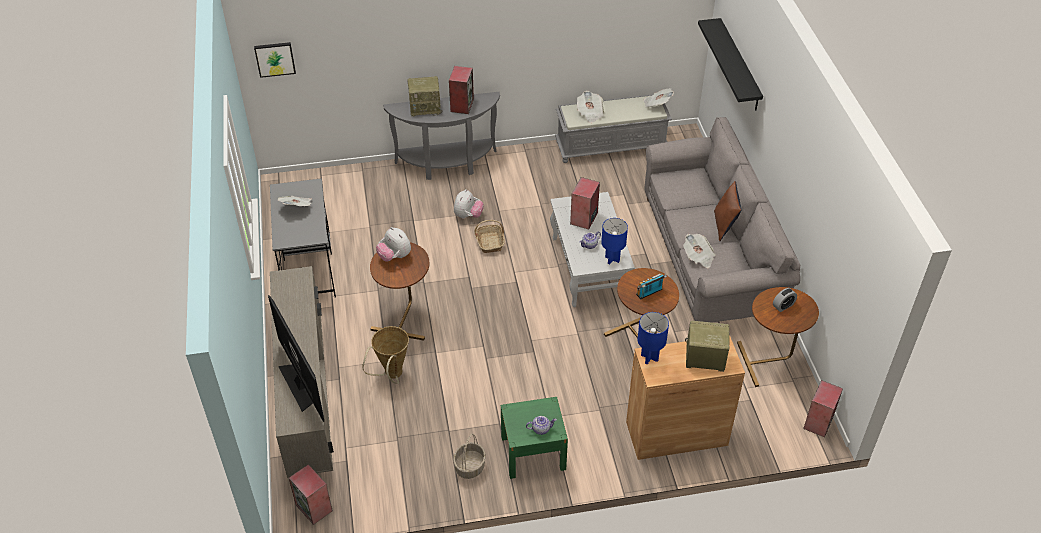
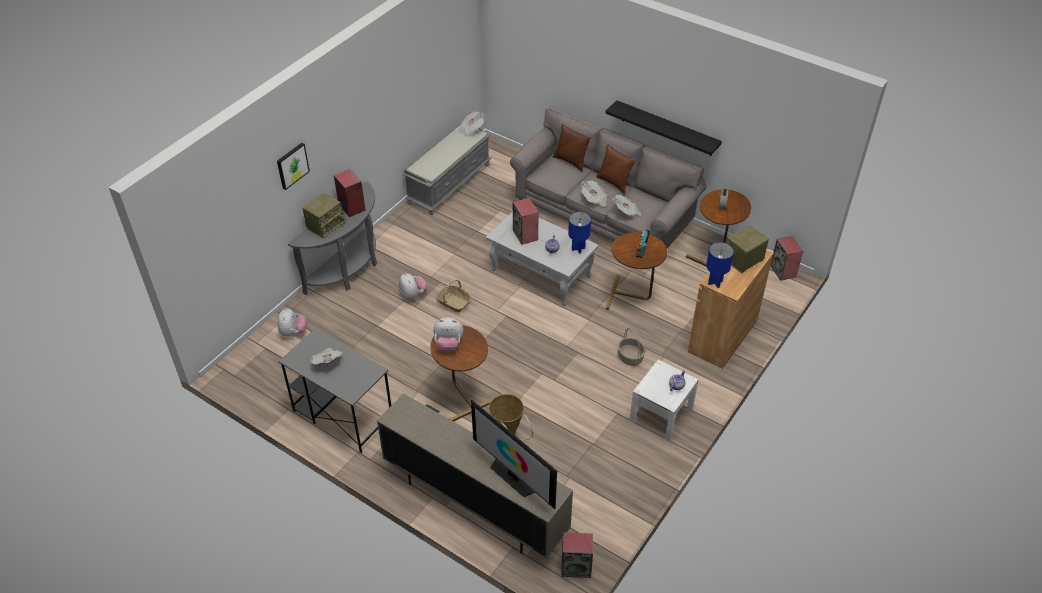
camera: 45 degrees left, 0 degrees up
(275, 58) = (198, 250): picture -> picture (292, 165)
(300, 384) = (514, 476): television -> television turned 150 degrees counterclockwise
(352, 185) = (293, 332): none -> plush toy
(470, 467) = (637, 455): basket -> basket (630, 357)
(533, 453) = (661, 414): green nightstand -> white nightstand
(590, 113) = (434, 162): newspaper -> newspaper (594, 199)
(709, 183) = (571, 161): none -> brown pillow
(739, 65) = (546, 59): black shelf -> black shelf (667, 128)

